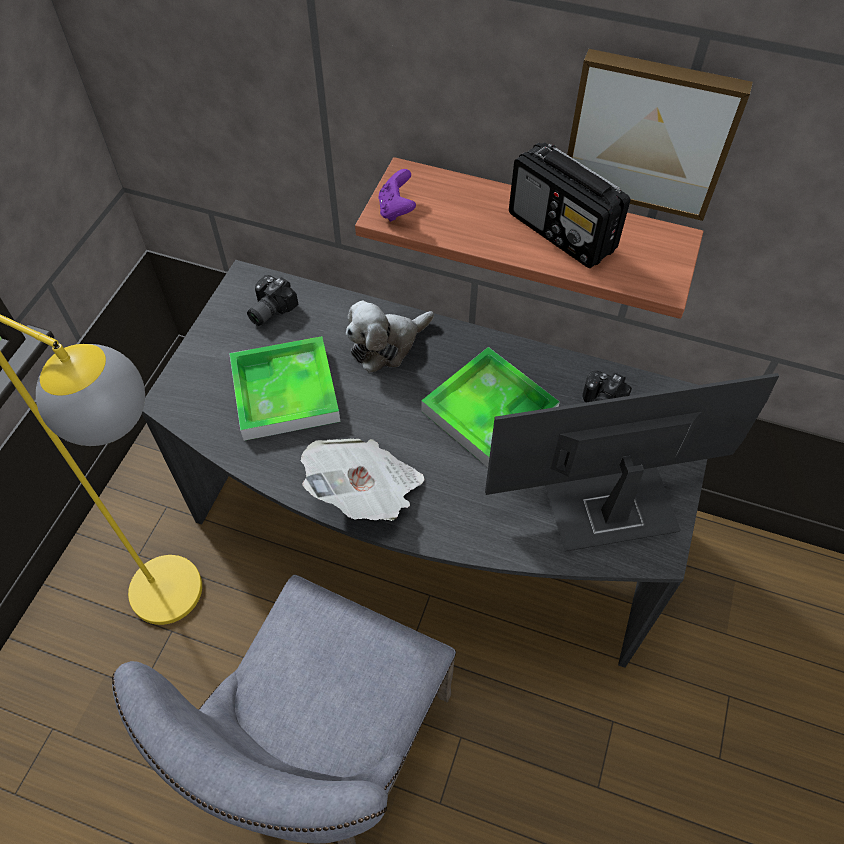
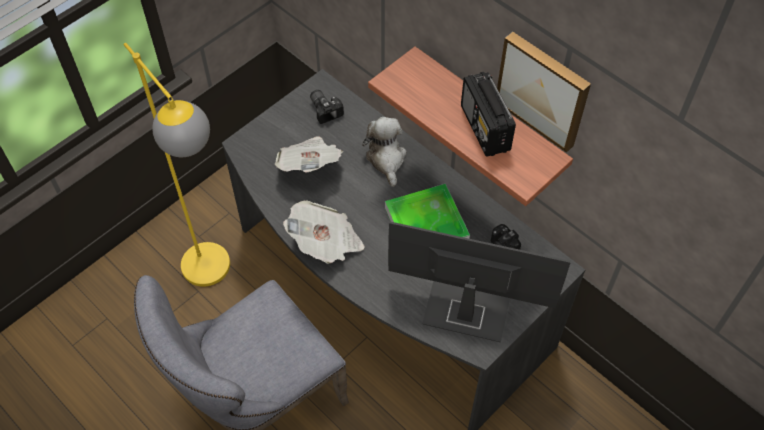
camera: 25 degrees right, 0 degrees up
(268, 309) = (326, 109): camera -> camera turned 90 degrees clockwise
(285, 392) = (309, 165): tray -> newspaper
(387, 345) = (386, 159): plush toy -> plush toy turned 90 degrees clockwise
(396, 210) = (396, 80): purple game controller -> none

